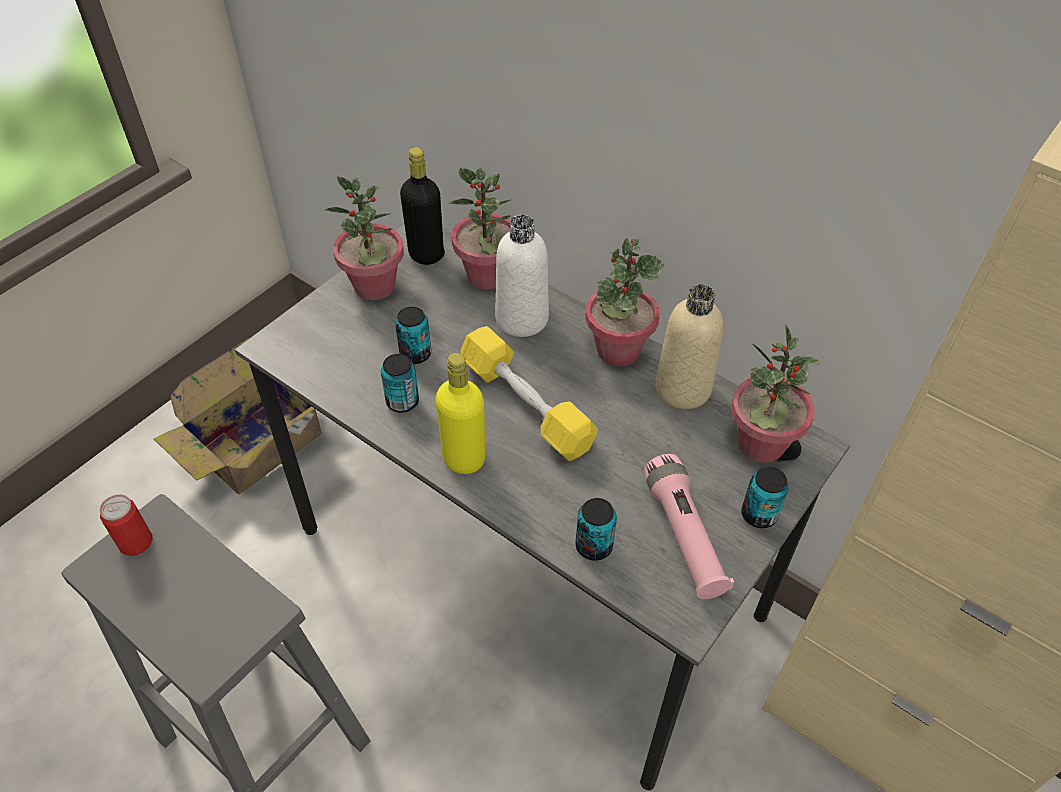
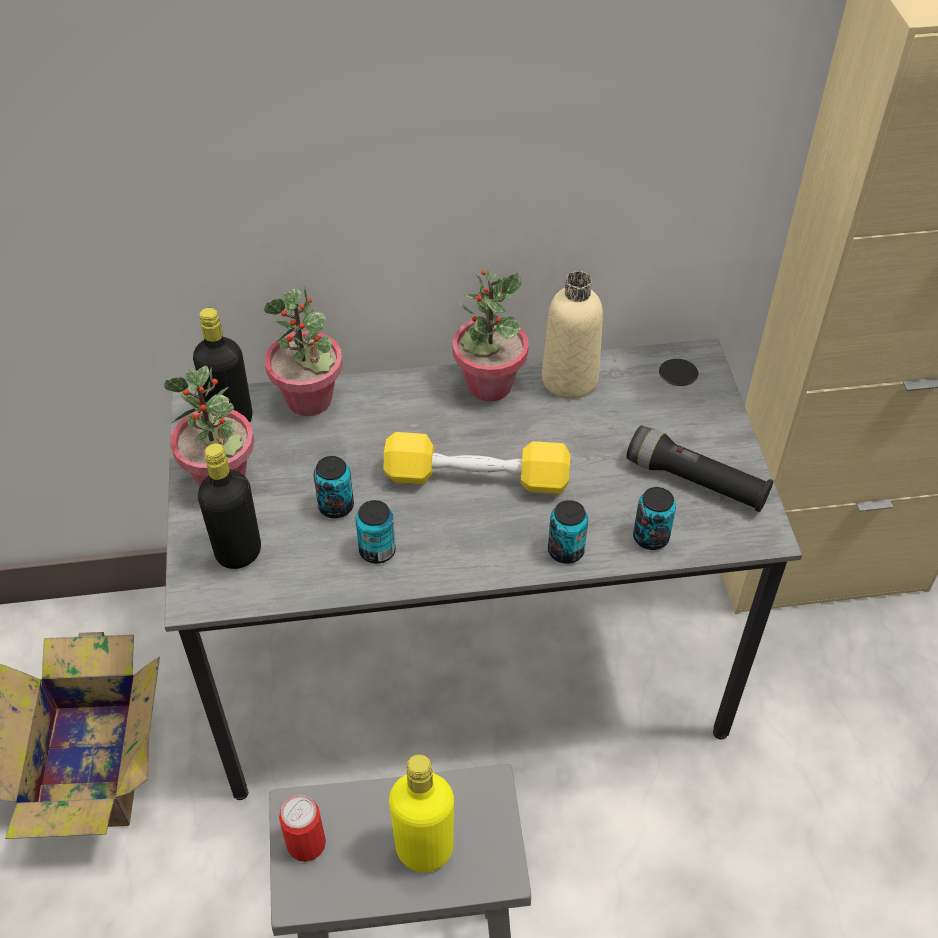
camera: 45 degrees left, 0 degrees up
(326, 338) = (238, 552): none -> black bottle
(464, 458) = (483, 553): yellow bottle -> yellow bottle (424, 849)
(522, 319) = (385, 414): white bottle -> none
(683, 535) = (696, 481): pink flashlight -> black flashlight
(758, 515) = (722, 429): can -> can (565, 551)
(760, 444) = (667, 380): potted plant -> none

